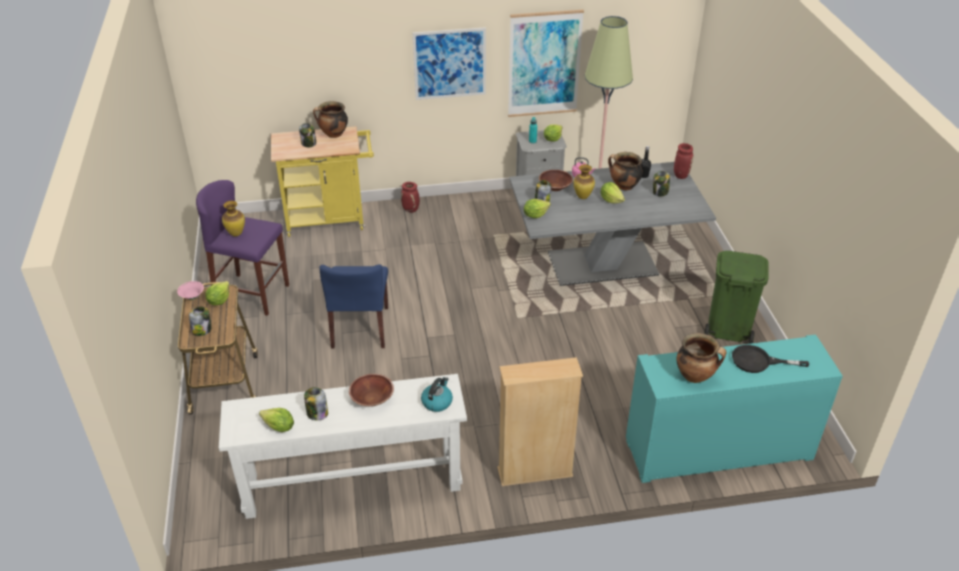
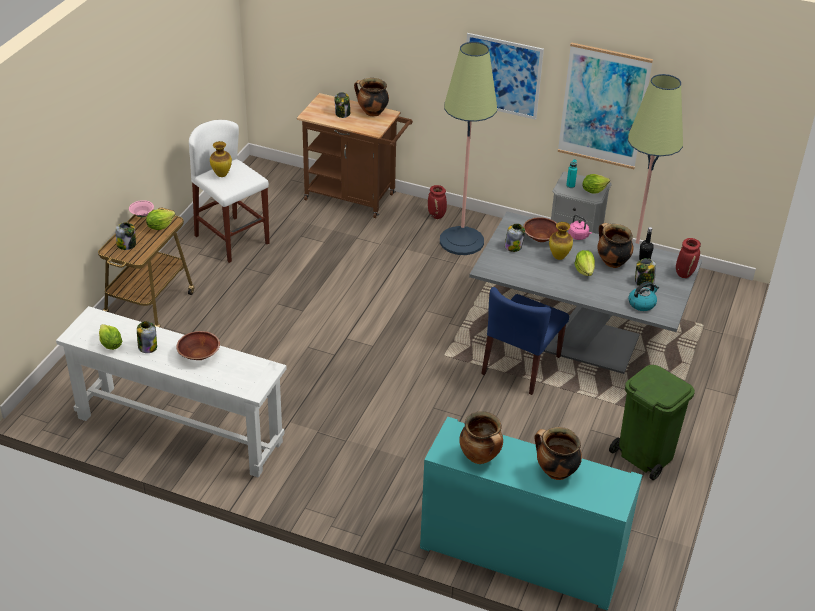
camera: 30 degrees right, 0 degrees up
(252, 294) = (232, 239): purple stool -> white stool
(330, 219) = (355, 198): yellow cart -> brown cart
(360, 327) = (297, 305): blue chair -> blue chair (521, 366)
(437, 402) = (247, 380): kettle -> kettle (642, 303)
(449, 222) = (461, 241): none -> floor lamp
(535, 215) = (494, 256): lettuce -> none
(535, 472) = (334, 493): beige bookcase -> none
(758, 361) = (555, 472): black frying pan -> cooking pot

